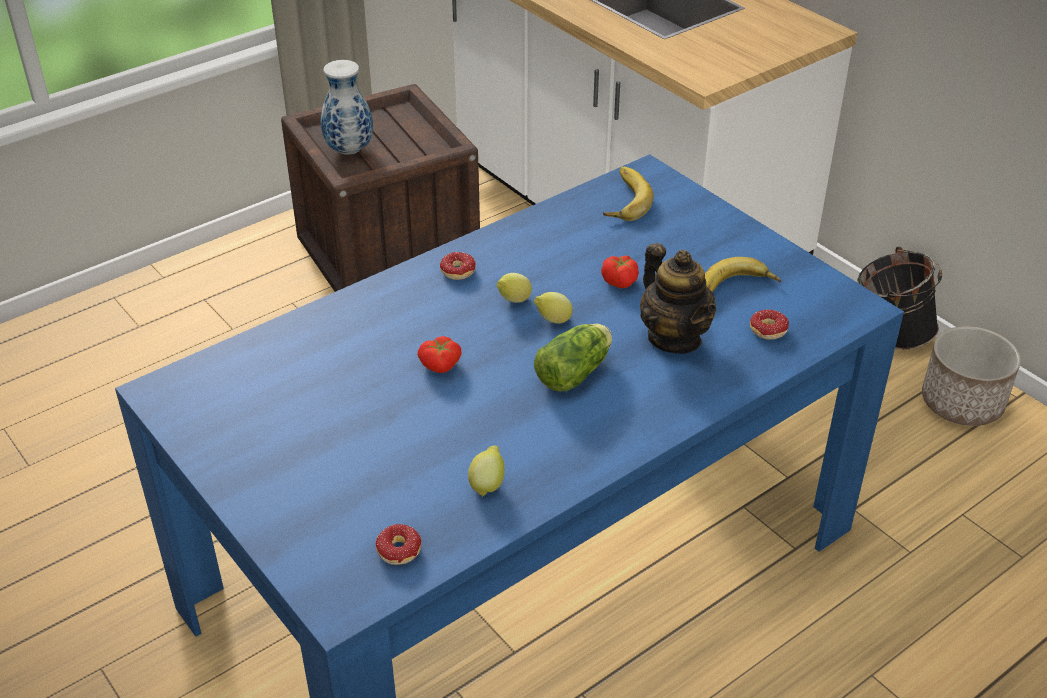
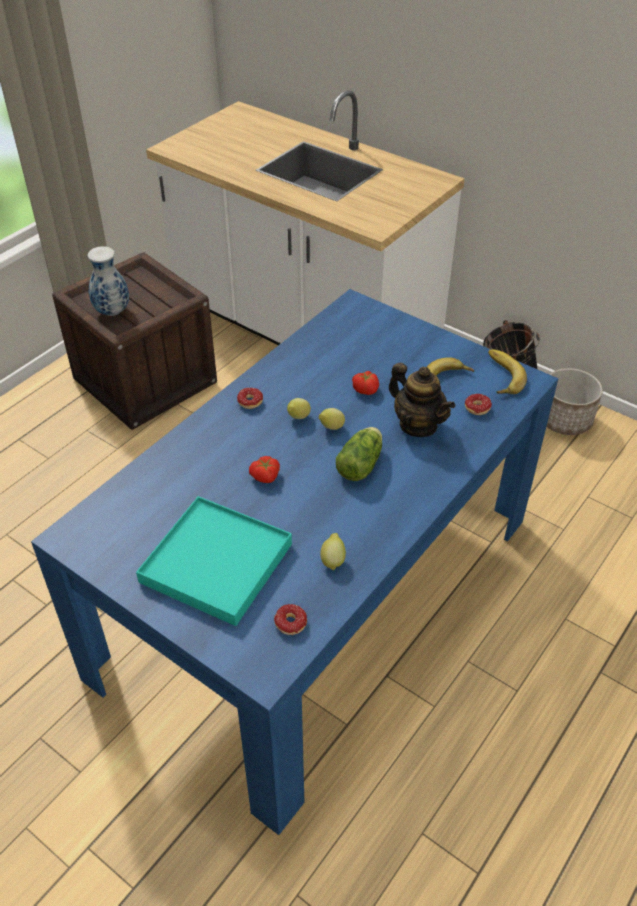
camera: 15 degrees left, 5 degrees up
(332, 458) = (216, 563): none -> turquoise tray
(622, 199) = (344, 326): banana -> banana (500, 376)

